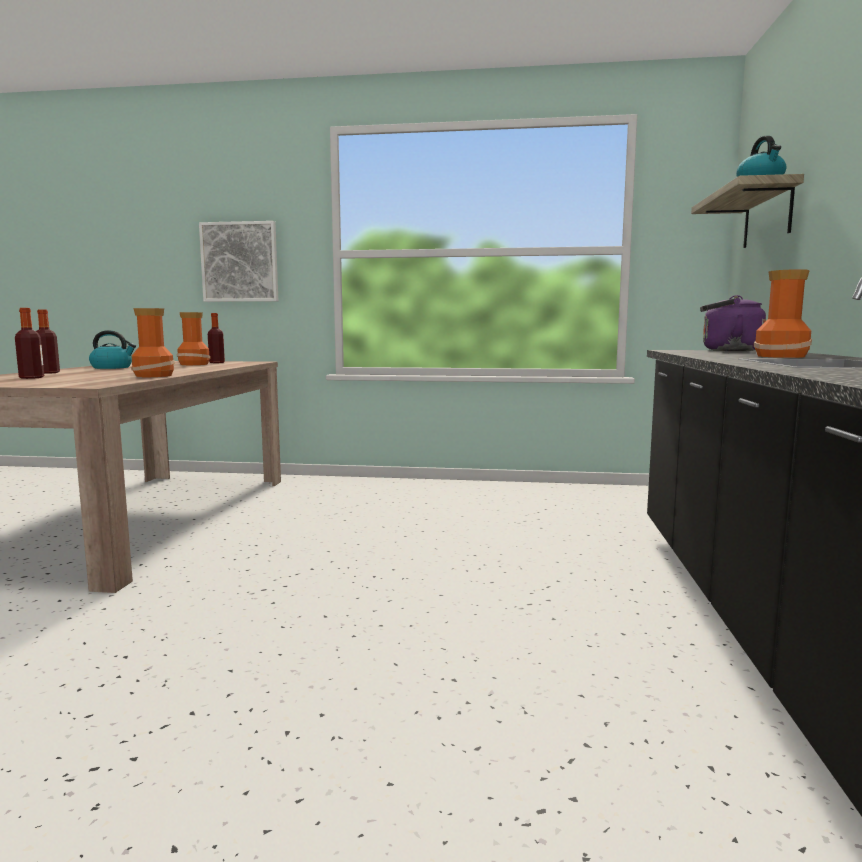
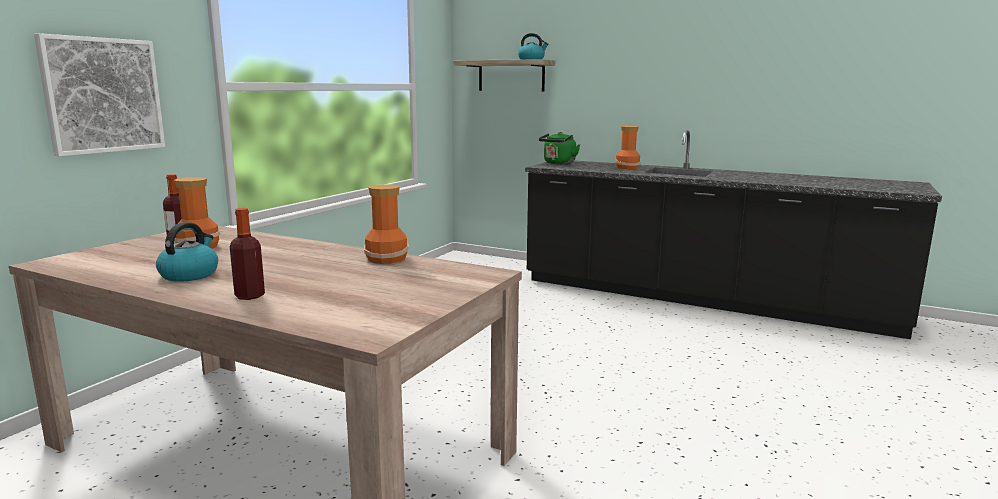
camera: 70 degrees left, 5 degrees up
(32, 377) = (340, 297): bottle -> none
(727, 350) = (558, 163): purple kettle -> green kettle

